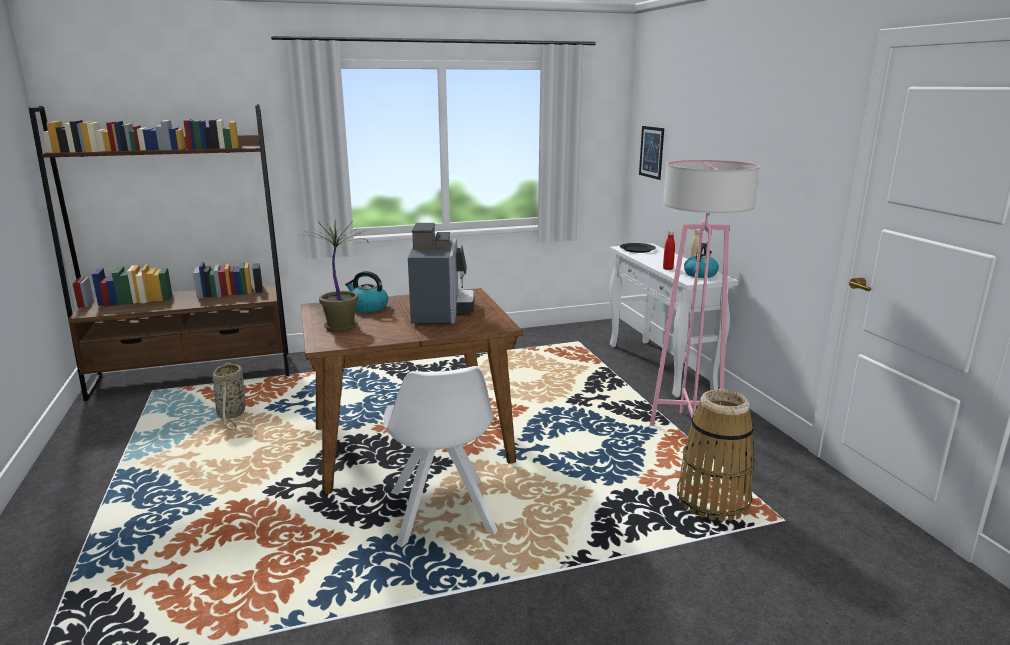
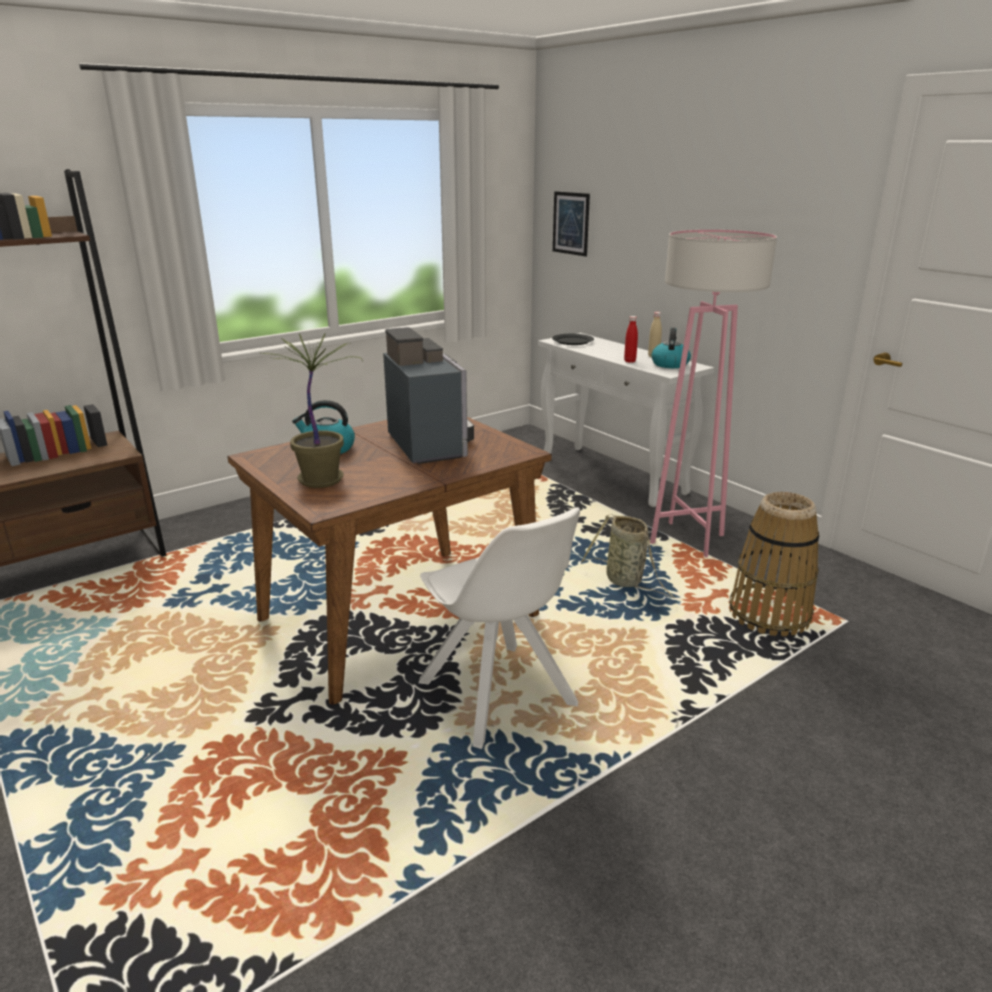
camera: 20 degrees left, 5 degrees up
(231, 415) = (119, 624): basket -> basket (626, 581)

